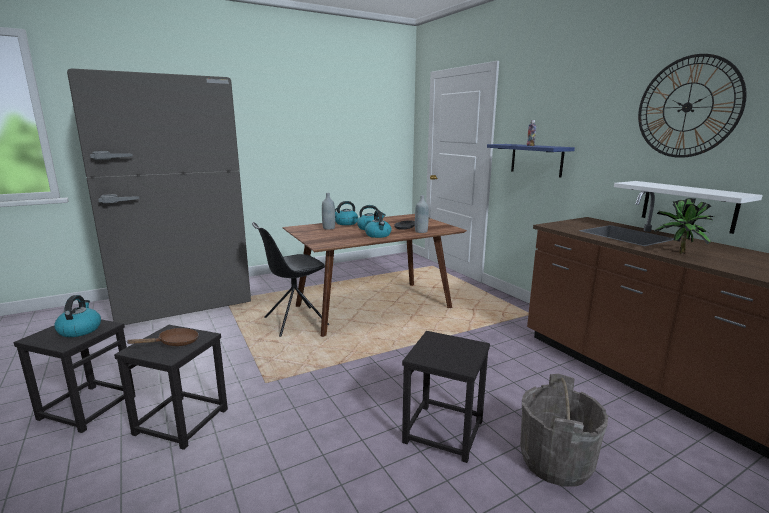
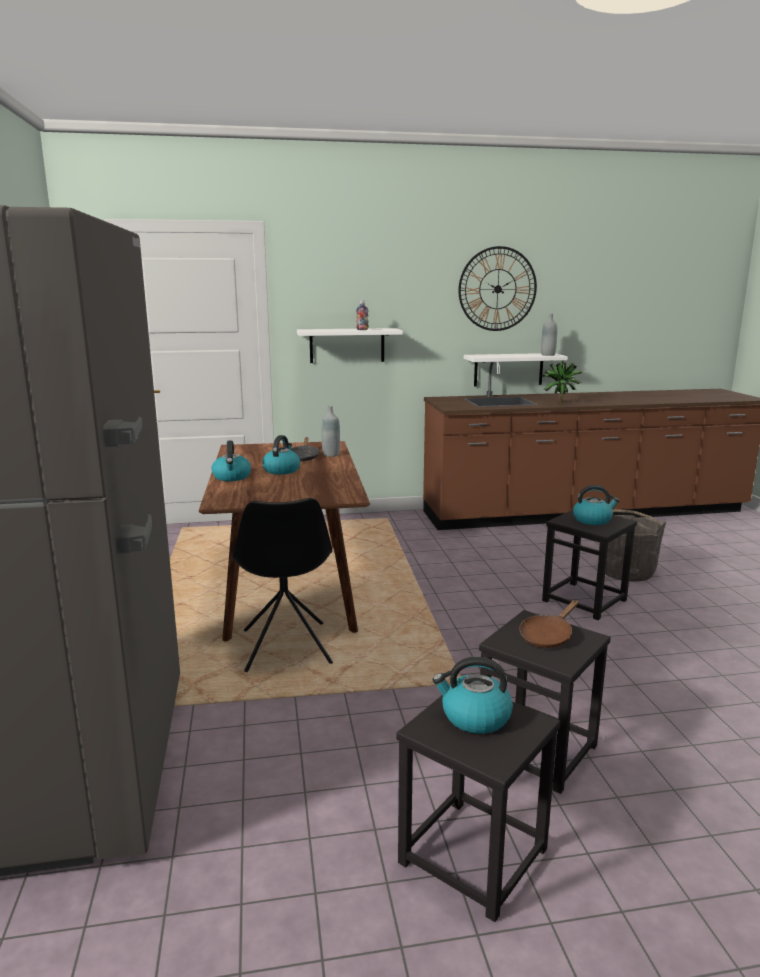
camera: 70 degrees left, 0 degrees up
(174, 343) = (548, 636): brown frying pan -> brown frying pan turned 120 degrees counterclockwise
(328, 228) = (251, 487): grey bottle -> grey bottle (548, 355)
(378, 235) = (328, 471): kettle -> kettle (592, 520)
(536, 159) = (347, 345): blue shelf -> white shelf

